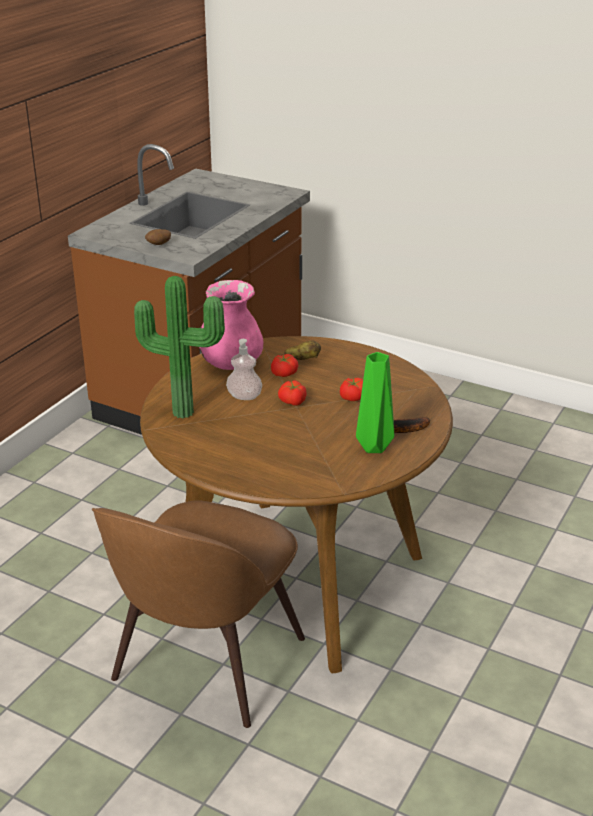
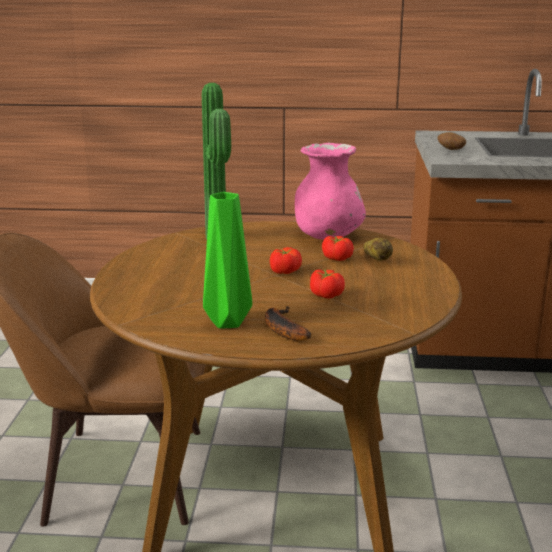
camera: 65 degrees right, 10 degrees down
(244, 396) = (271, 252): soap dispenser -> none

